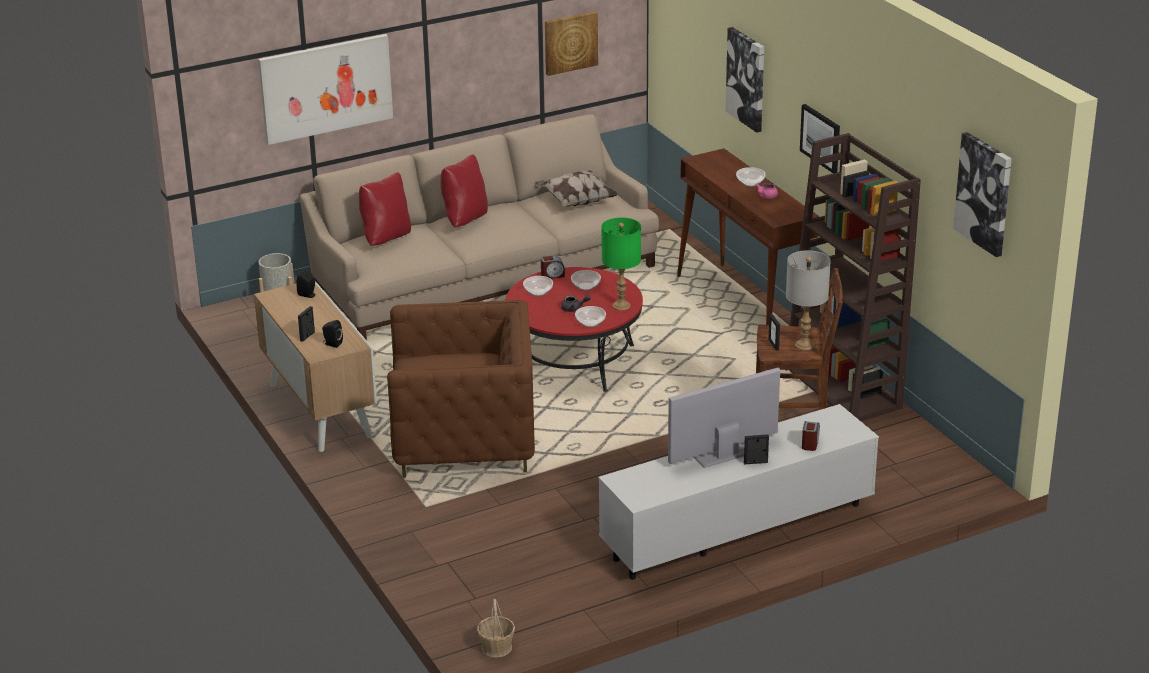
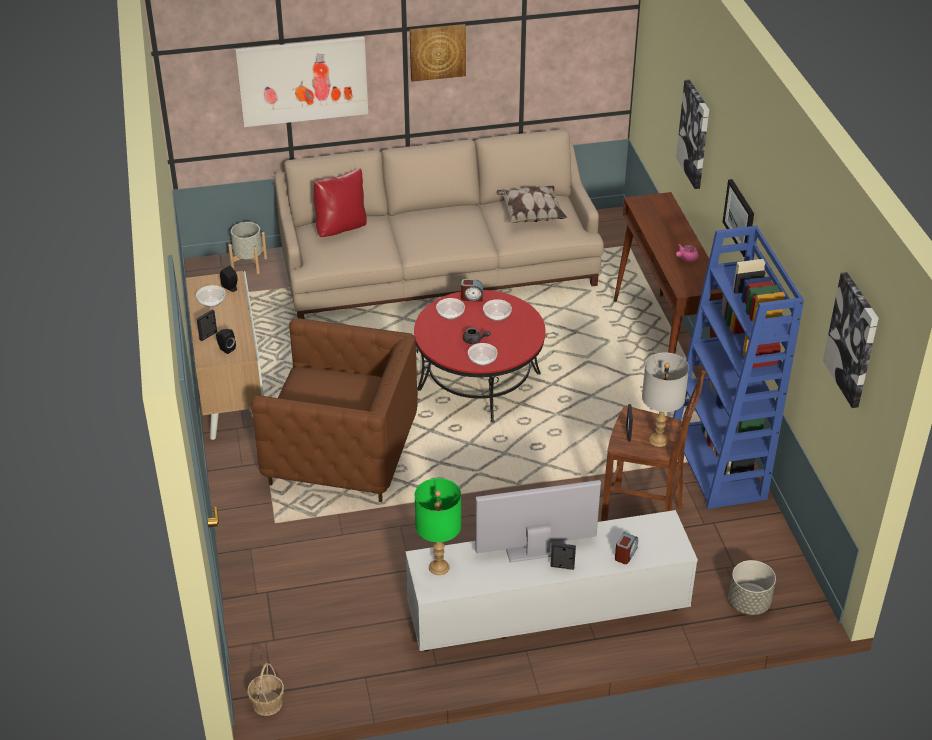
camera: 15 degrees right, 10 degrees up
(464, 220) = (420, 219): red pillow -> none
(570, 42) = (553, 59): picture -> picture (437, 51)
(621, 305) = (520, 345): green table lamp -> green table lamp (439, 567)
(750, 183) = (678, 239): bowl -> bowl (212, 302)
(844, 389) = (719, 464): brown bookcase -> blue bookcase
(923, 489) = (749, 603): none -> grey planter

